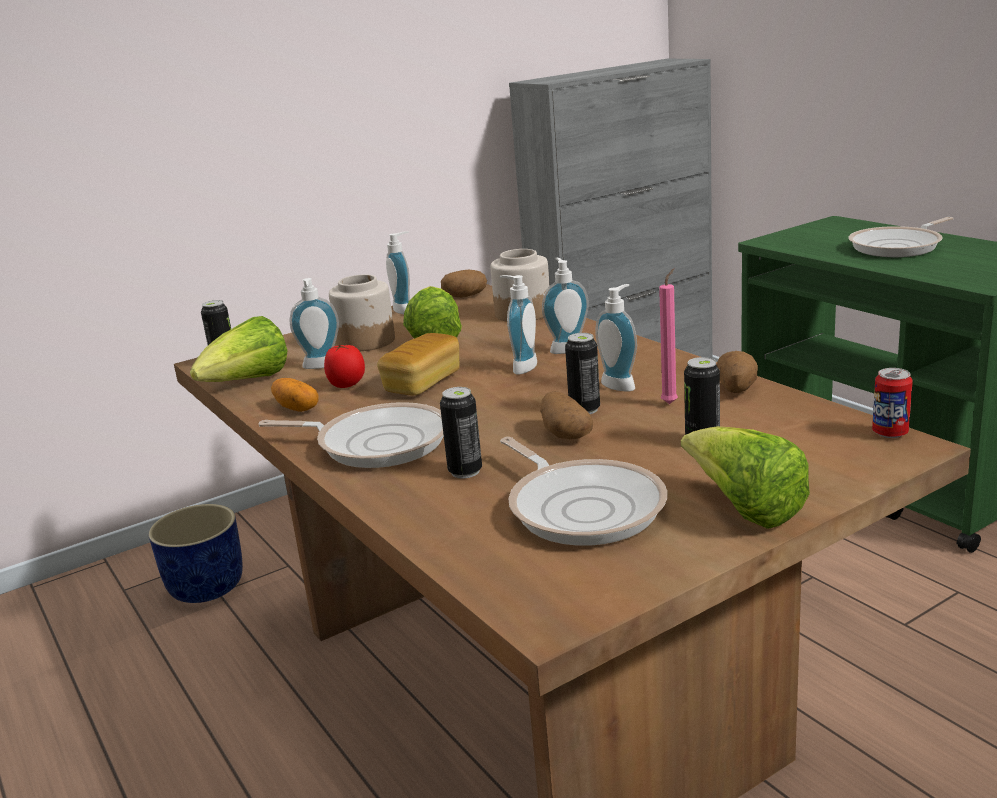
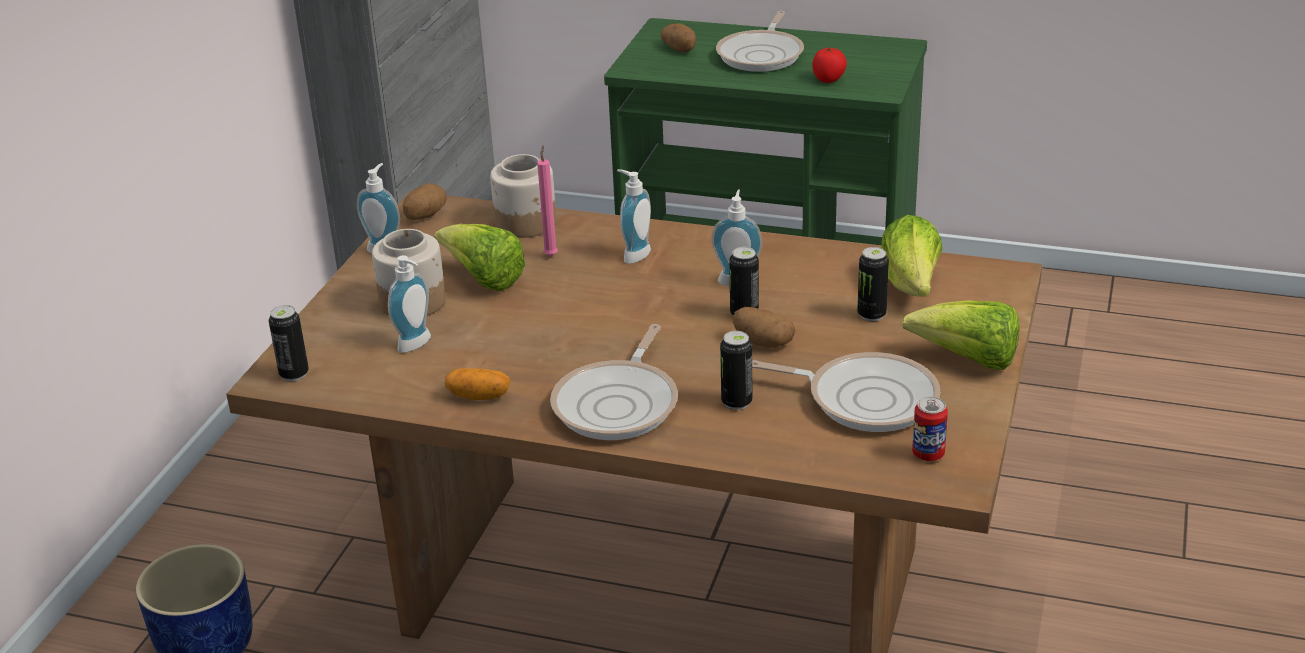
camera: 40 degrees left, 10 degrees up
(248, 383) = (370, 388): lettuce -> lettuce (911, 286)
(347, 385) = (485, 357): tomato -> tomato (829, 80)
(377, 443) = (619, 404): frying pan -> frying pan turned 135 degrees clockwise
(422, 383) = (558, 332): bread -> none
(521, 367) = (623, 287): soap dispenser -> none
(671, 403) = (802, 286): pink candle -> pink candle (551, 255)
(736, 389) = (833, 257): potato -> potato (680, 49)
(890, 433) = (983, 266): can -> can (928, 454)

